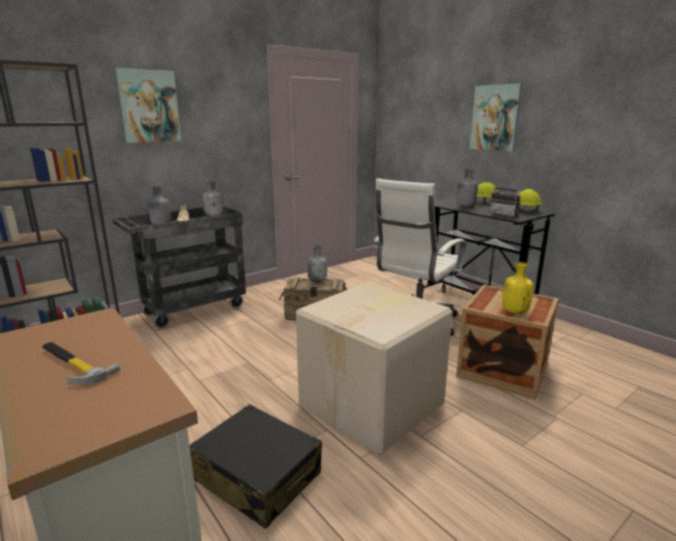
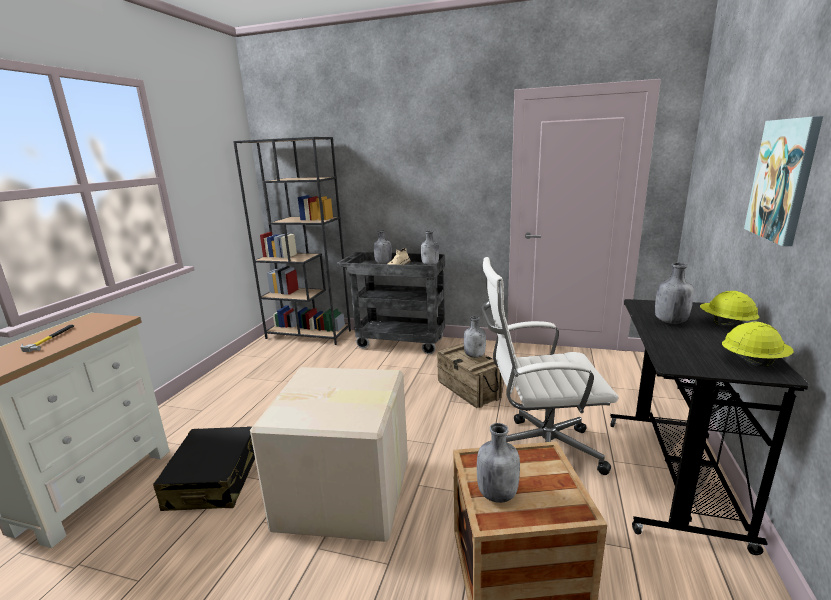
camera: 55 degrees right, 0 degrees up
(149, 106) = (390, 162): picture -> none
(505, 214) = (682, 354): radio -> none
(514, 311) = (497, 493): yellow bottle -> grey bottle

